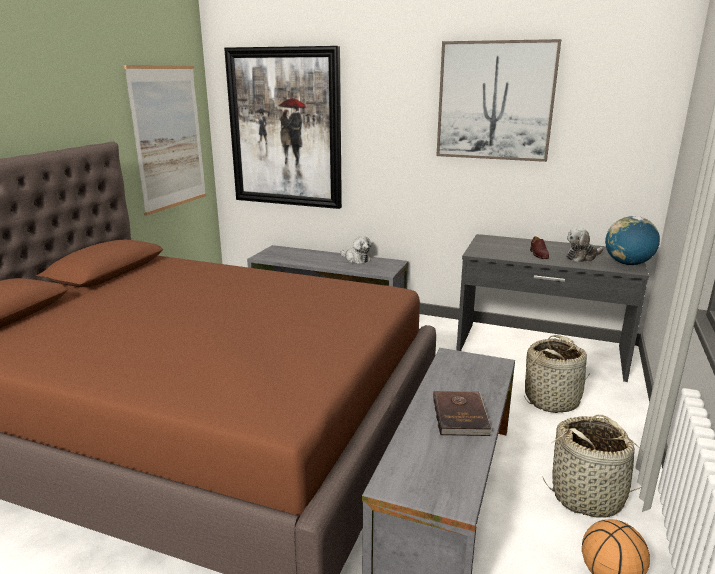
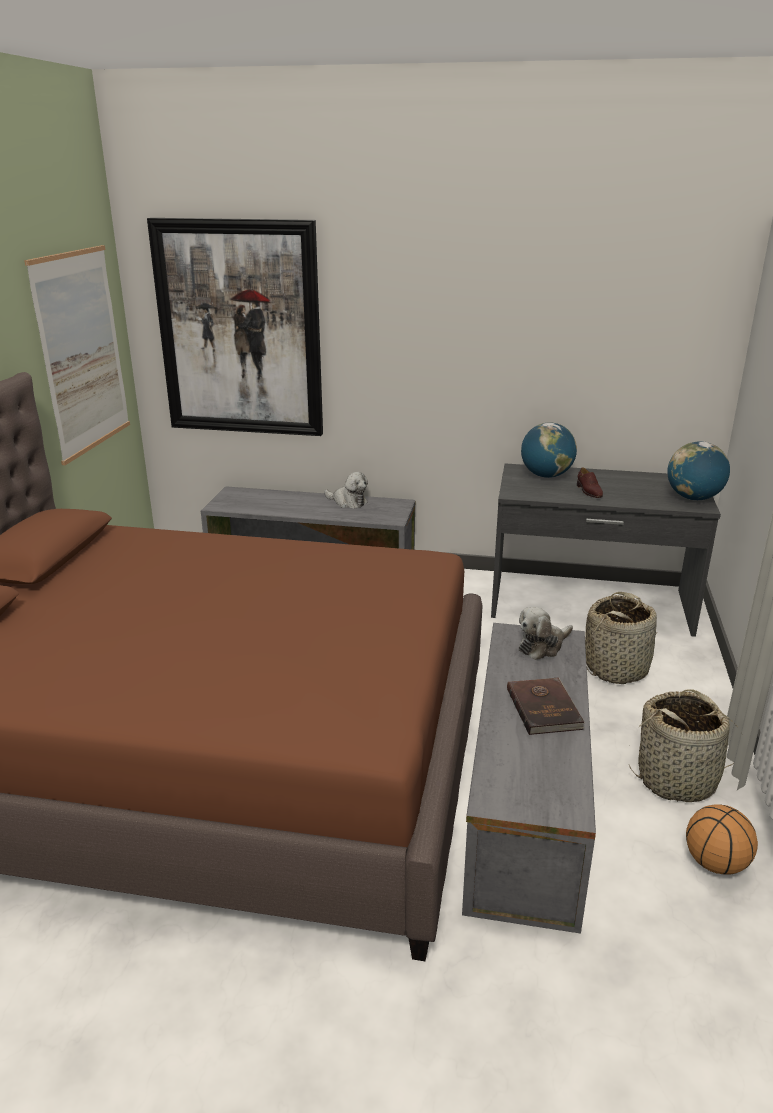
camera: 10 degrees left, 5 degrees up
(495, 101) = (525, 296): picture -> none
(507, 243) = (546, 476): none -> globe
(582, 257) = (640, 492): plush toy -> plush toy (542, 646)

